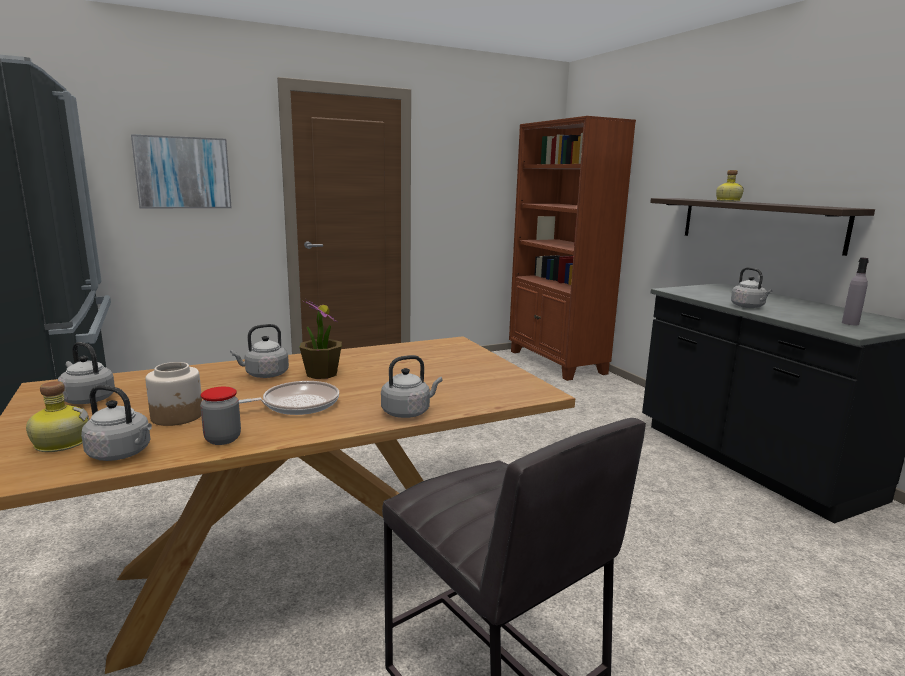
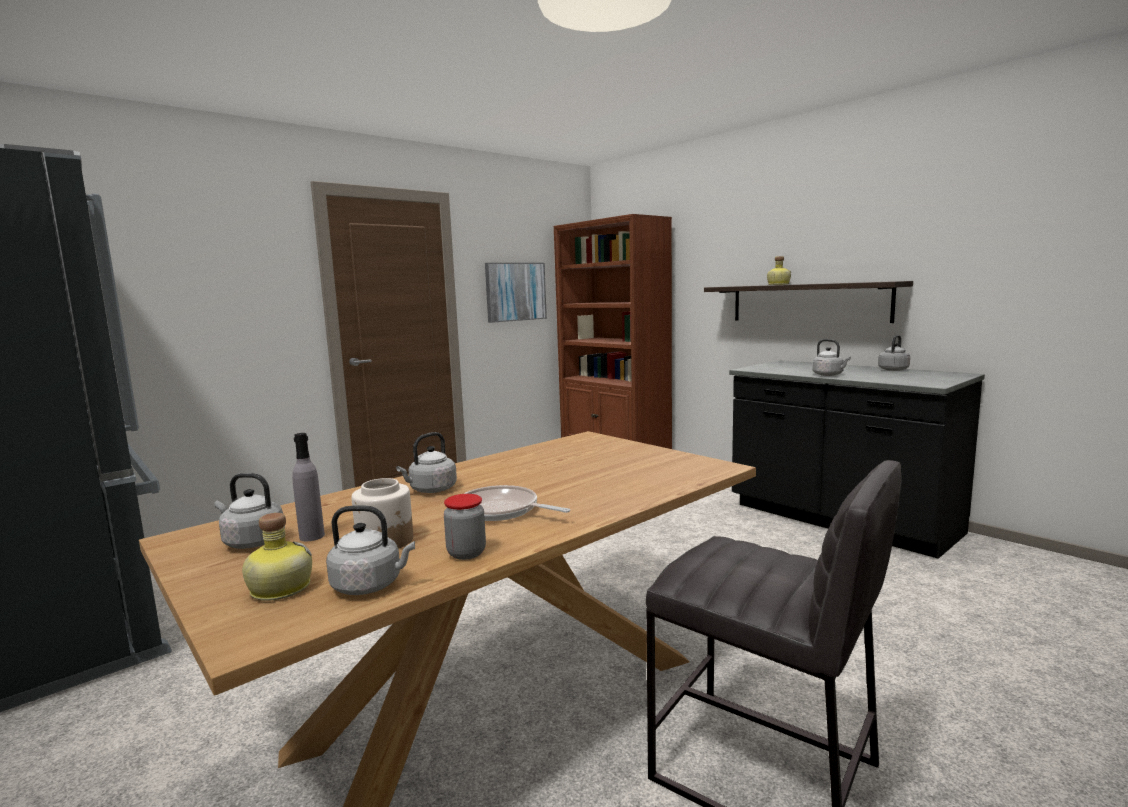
camera: 15 degrees left, 5 degrees down
(183, 173) = (208, 289): picture -> picture (515, 292)
(296, 404) = (502, 511): frying pan -> frying pan turned 105 degrees counterclockwise
(321, 374) = (491, 480): potted plant -> none
(408, 412) = (623, 500): grey kettle -> grey kettle (894, 369)
(850, 323) = (921, 378): grey bottle -> grey bottle (312, 536)

